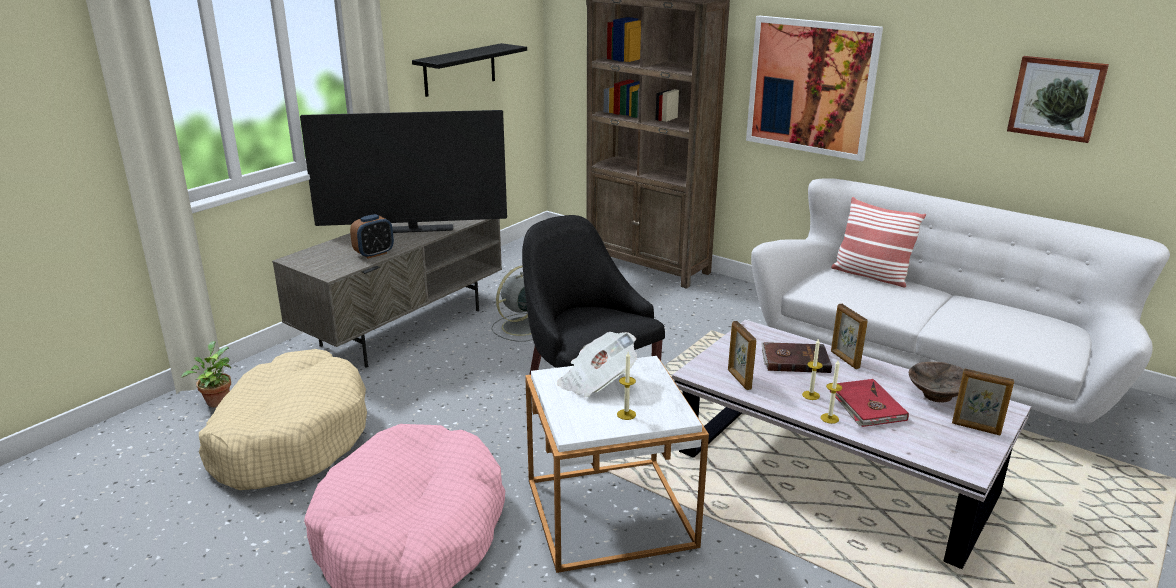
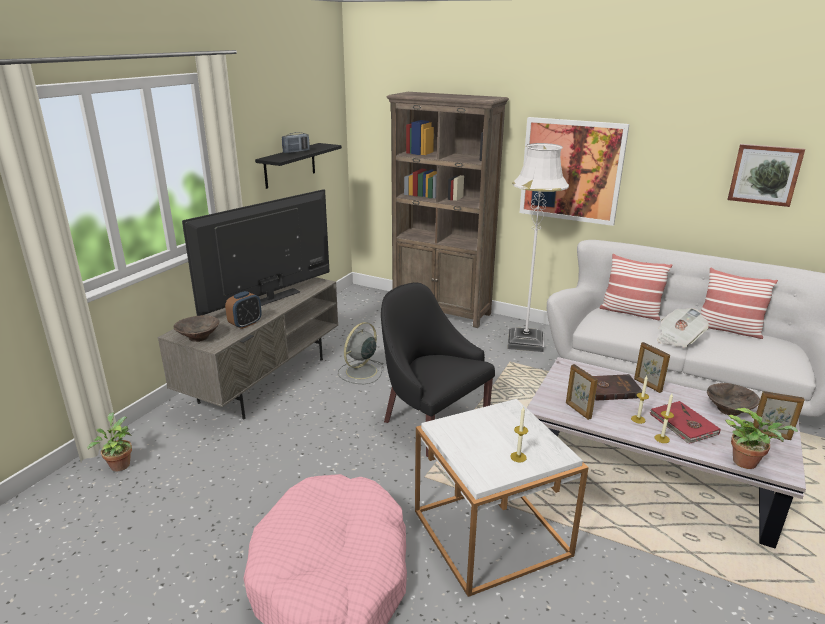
camera: 10 degrees left, 0 degrees up
(289, 438) = (195, 494): beige dog bed -> none
(316, 264) = (198, 337): none -> brown bowl
(413, 230) = (270, 300): television -> television turned 150 degrees clockwise
(466, 53) = (296, 152): none -> radio
(596, 382) = (480, 428): newspaper -> newspaper (678, 339)
(741, 309) = (525, 342): none -> white floor lamp
(927, 454) = (748, 462): none -> potted plant
(996, 305) = (728, 329): none -> pillow

